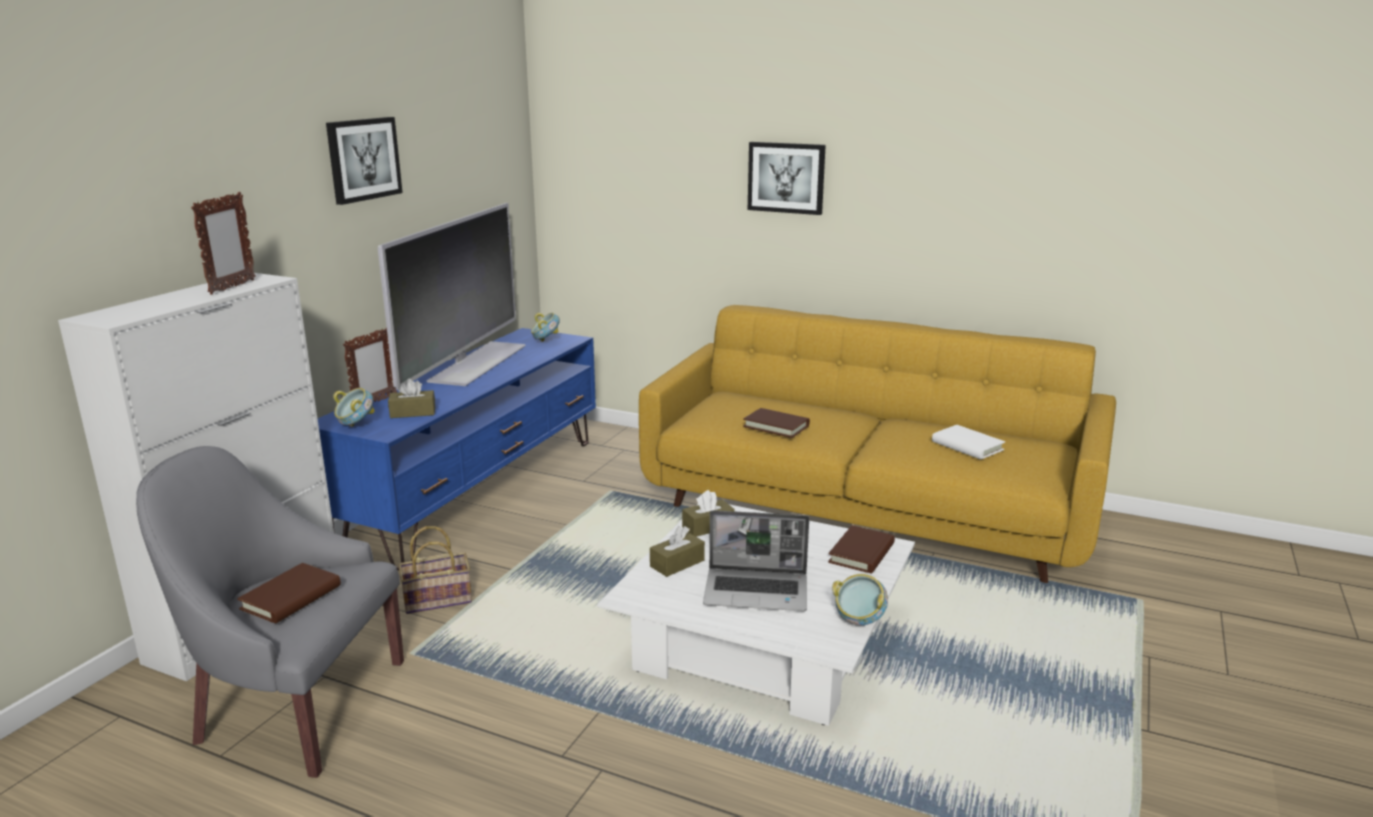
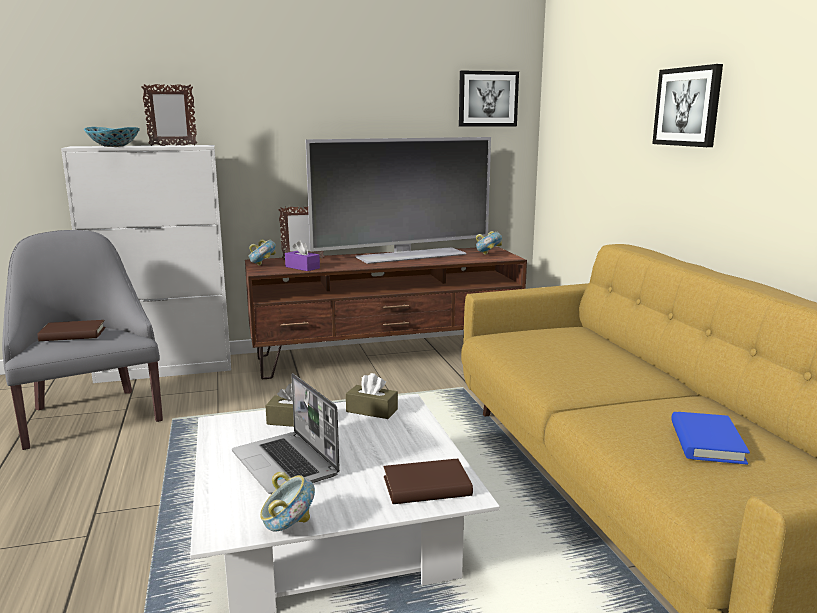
camera: 50 degrees right, 5 degrees down
(153, 306) = (114, 146): none -> bowl
(363, 159) = (336, 83): picture -> picture (487, 99)
(413, 412) = (302, 267): brown tissue box -> purple tissue box
(439, 599) = (243, 400): basket -> none
(477, 490) = (387, 355): blue tv stand -> brown tv stand
(776, 426) = (547, 357): brown book -> none
(967, 446) = (706, 442): white book -> blue book

